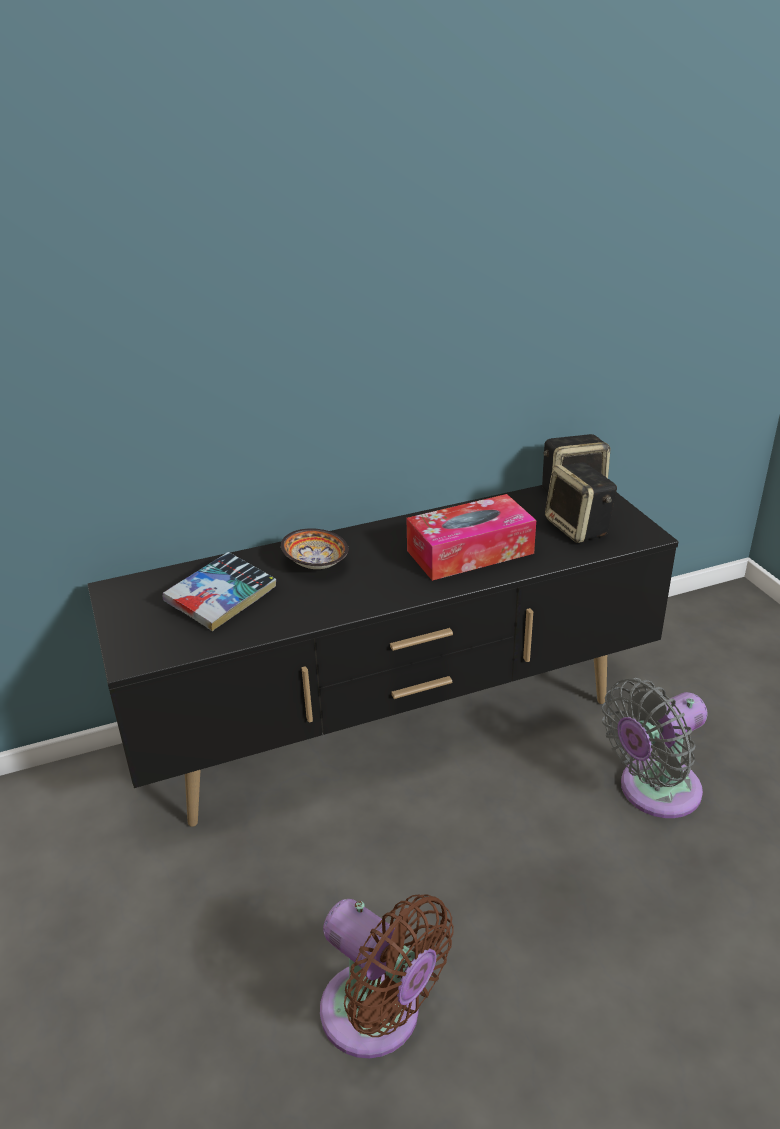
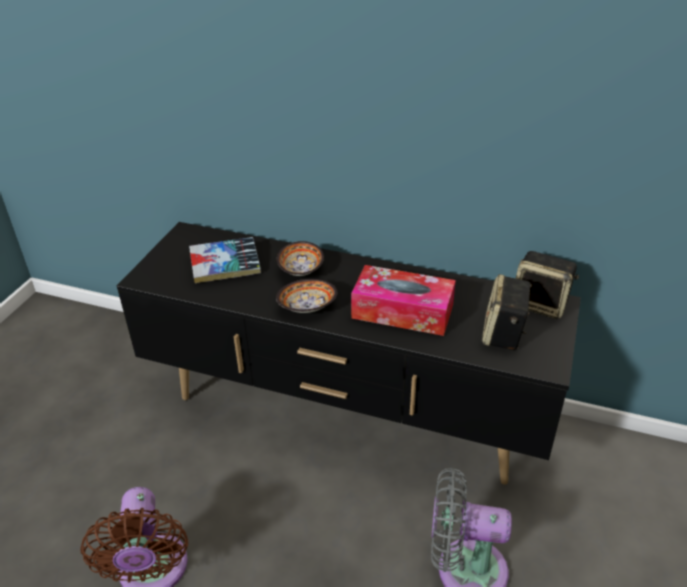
camera: 40 degrees right, 5 degrees up
(372, 593) = (306, 307): none -> bowl

